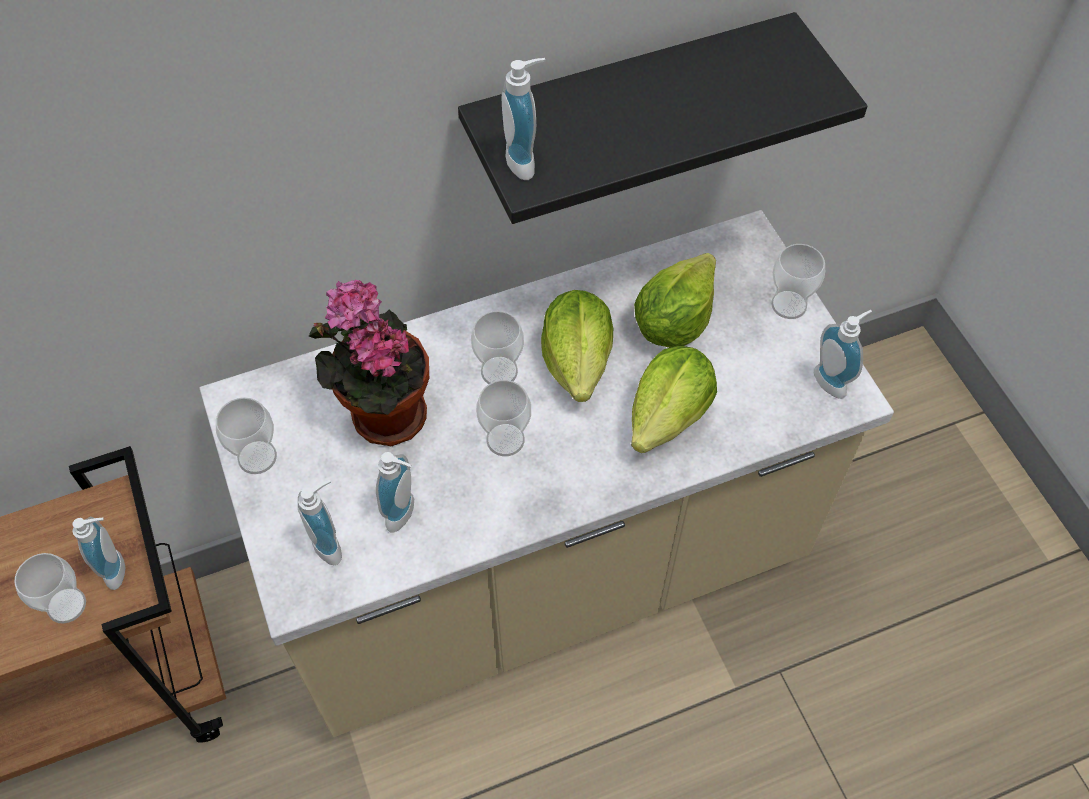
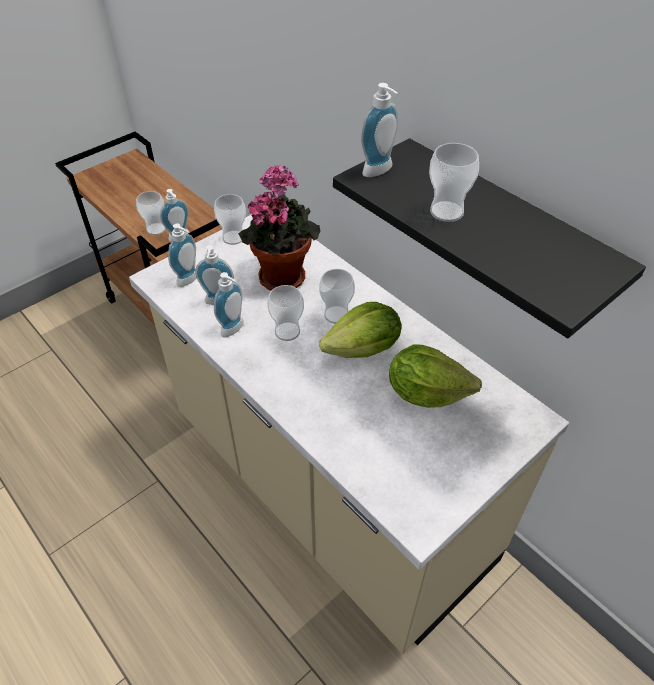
camera: 70 degrees right, 10 degrees down
(668, 416) = (343, 410): lettuce -> none
(789, 305) = (485, 461): cup -> cup (446, 212)
(833, 380) = (428, 509): soap dispenser -> soap dispenser (235, 330)

